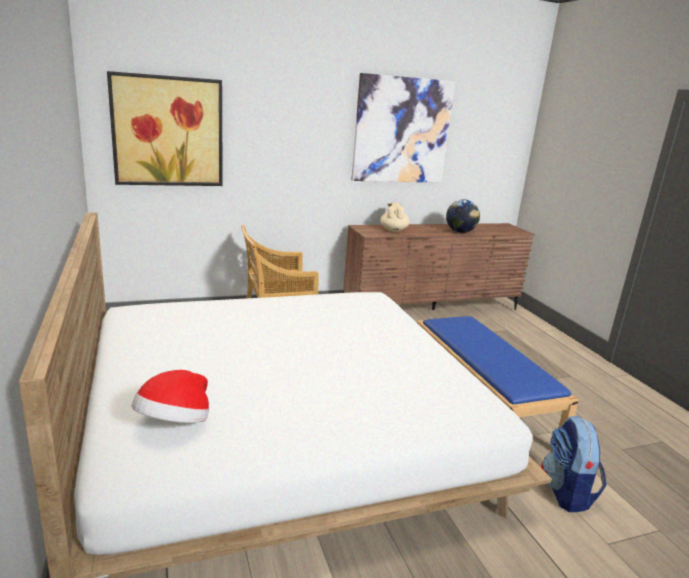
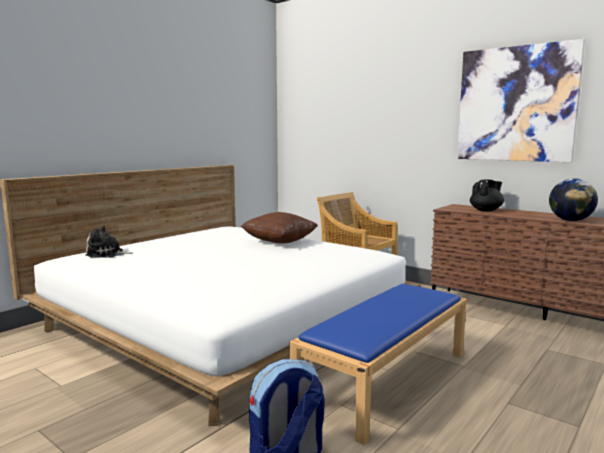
camera: 60 degrees right, 10 degrees down
(168, 131) = (319, 121): picture -> none
(174, 424) = (107, 254): hat -> plush toy
(278, 313) = (279, 242): none -> brown pillow
(393, 230) = (486, 210): beige teapot -> black teapot

